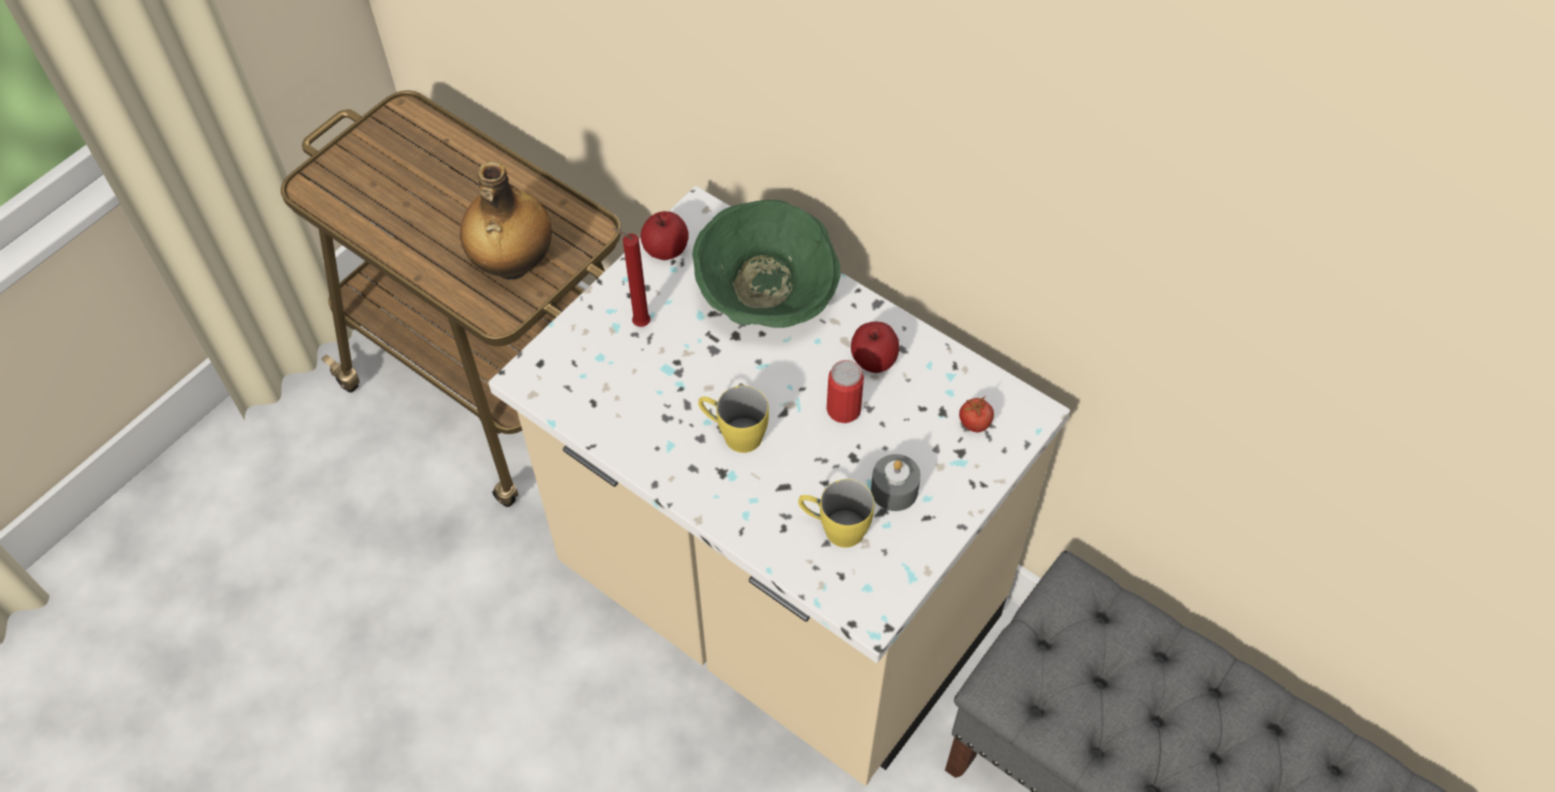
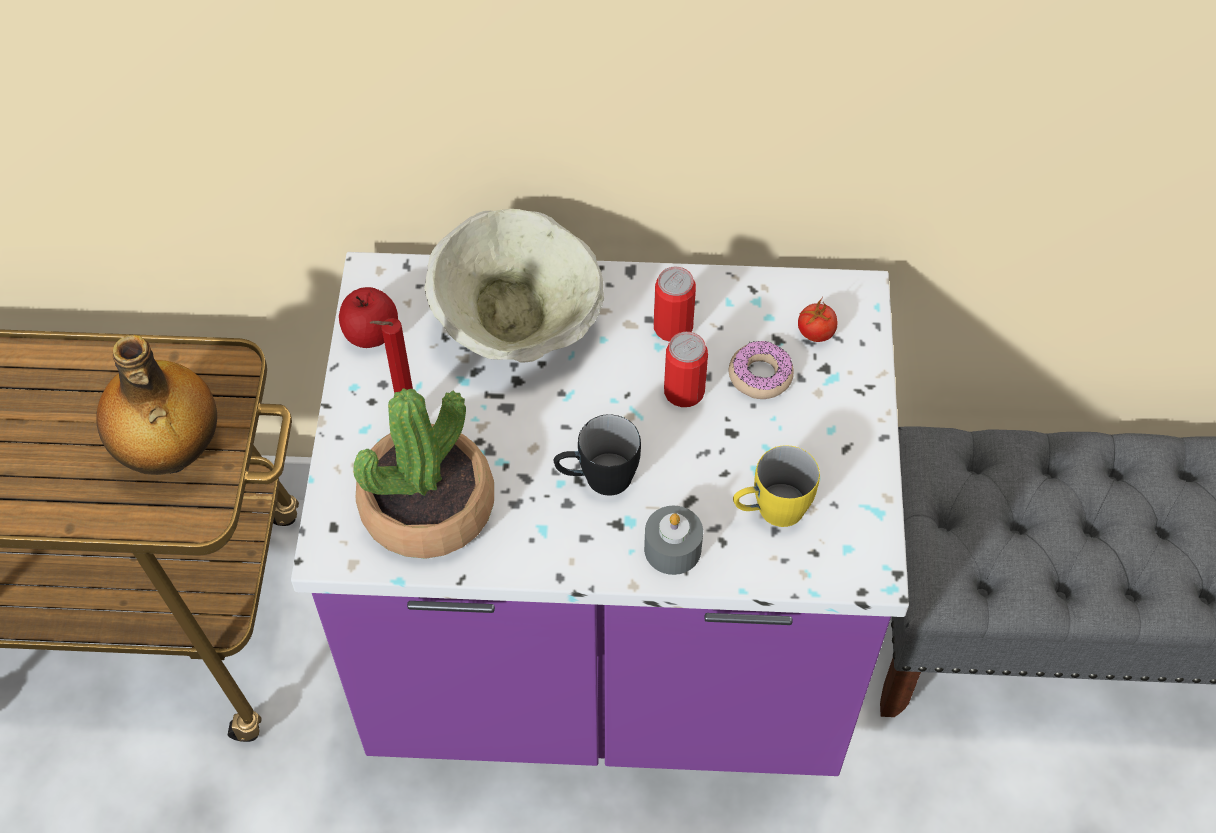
camera: 35 degrees left, 0 degrees up
(609, 385) = (427, 505): none -> potted plant
(733, 434) = (597, 479): yellow mug -> black mug
(767, 298) = (518, 325): green bowl -> beige bowl
(777, 602) = (608, 660): beige counter -> purple counter
(874, 360) = (673, 327): apple -> can
(894, 490) = (795, 440): grey candle -> grey candle (672, 549)
(908, 430) = (760, 375): none -> donut

